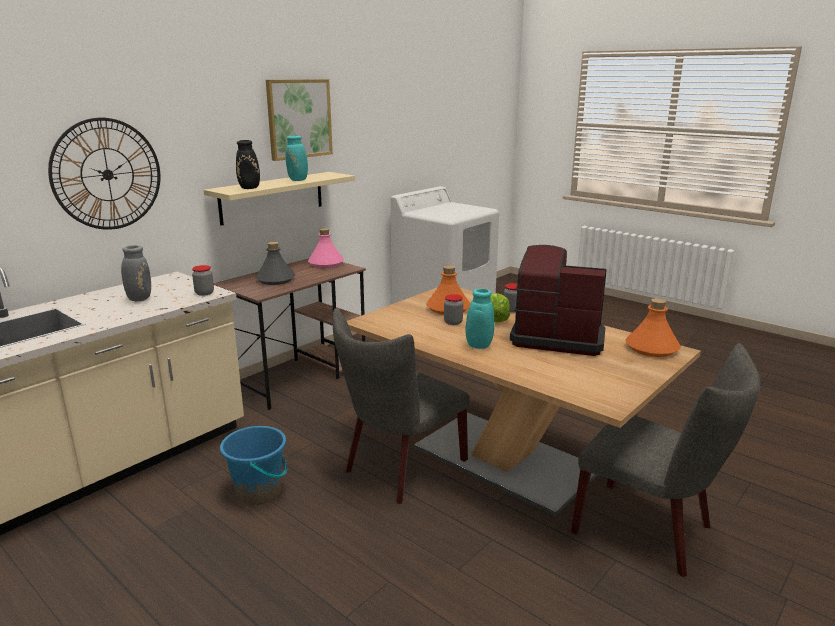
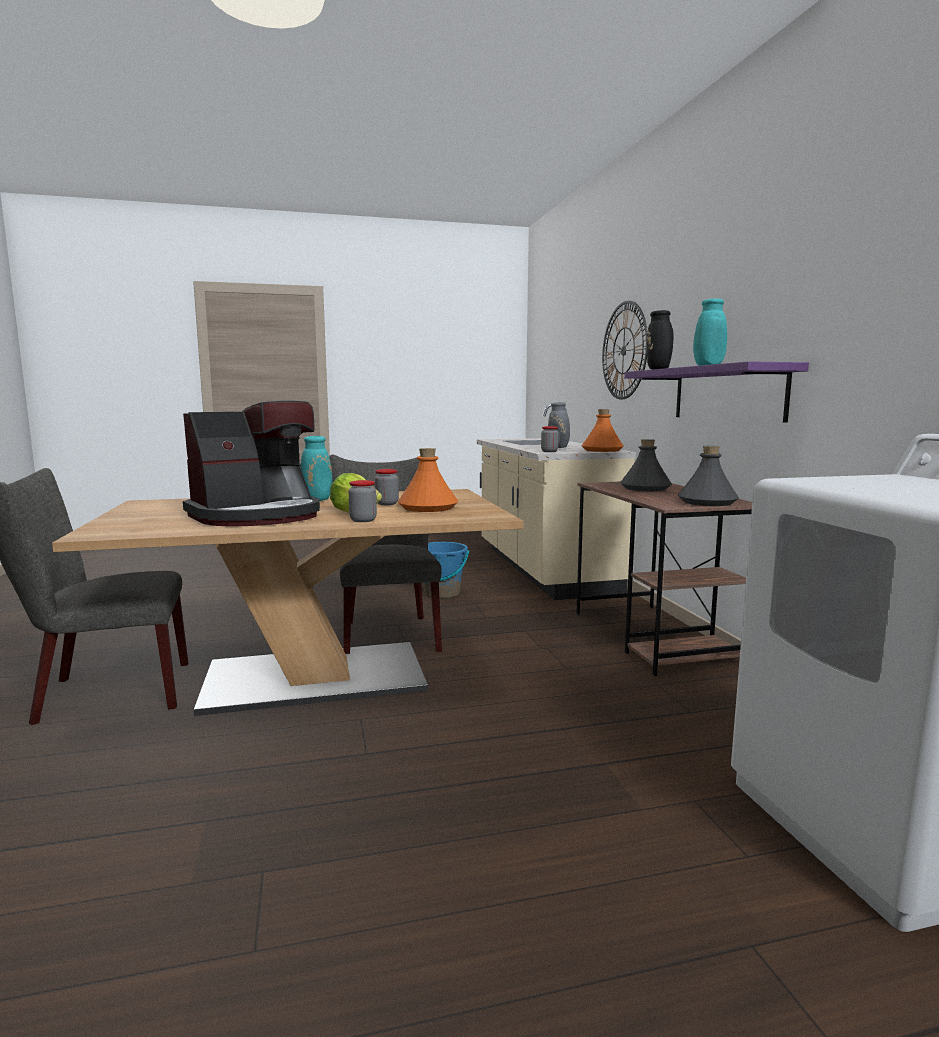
camera: 125 degrees right, 10 degrees down
(272, 197) = (727, 394): beige shelf -> purple shelf
(299, 119) = (775, 272): picture -> none
(326, 263) = (707, 502): pink bottle -> grey bottle
(651, 348) = (127, 530): orange bottle -> orange bottle (602, 450)

